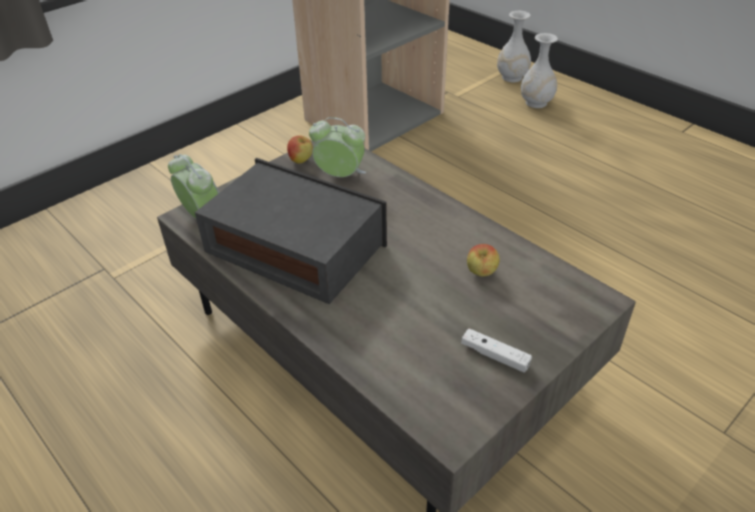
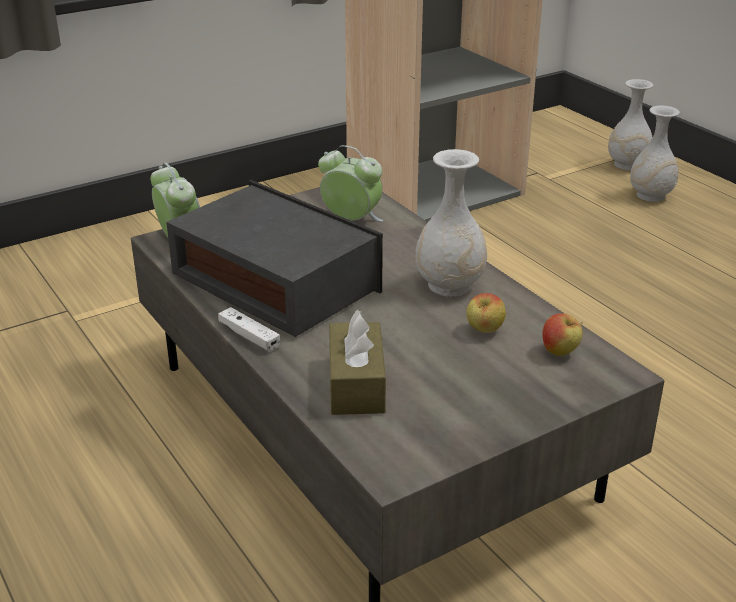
camera: 10 degrees right, 10 degrees down
(301, 161) = (311, 202): apple -> apple (560, 352)
(394, 345) = (356, 384): none -> brown tissue box
(440, 230) = (450, 285): none -> white vase
(495, 356) = (470, 408): white game controller -> white game controller (249, 336)

